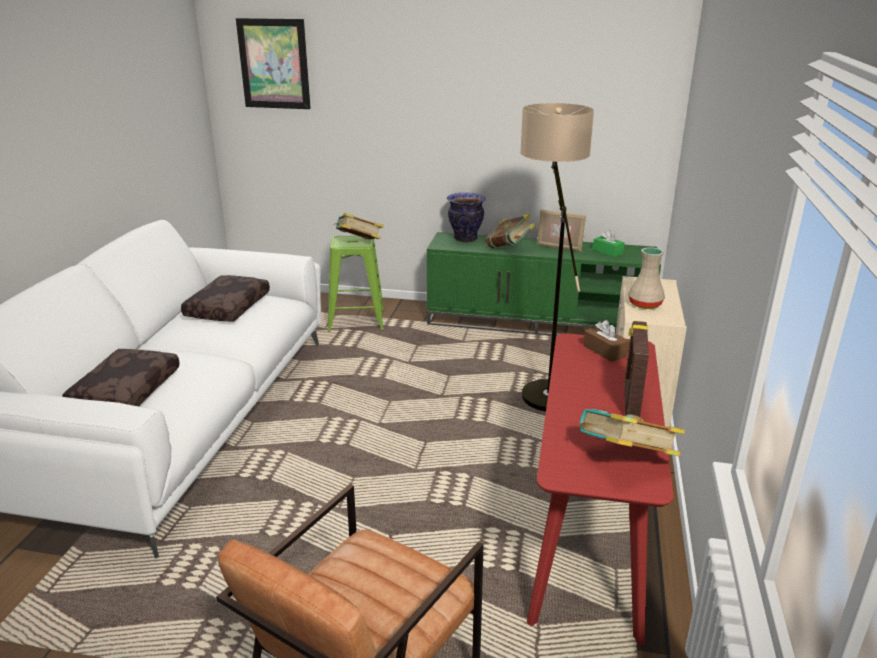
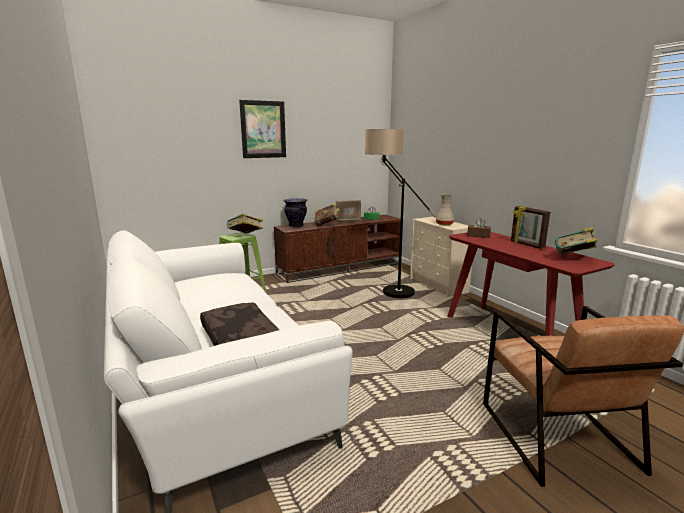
camera: 40 degrees left, 10 degrees down
(227, 307) = (210, 283): brown pillow -> none
(274, 64) = (149, 121): picture -> picture (263, 129)
(538, 323) = (341, 268): green tv stand -> brown tv stand

